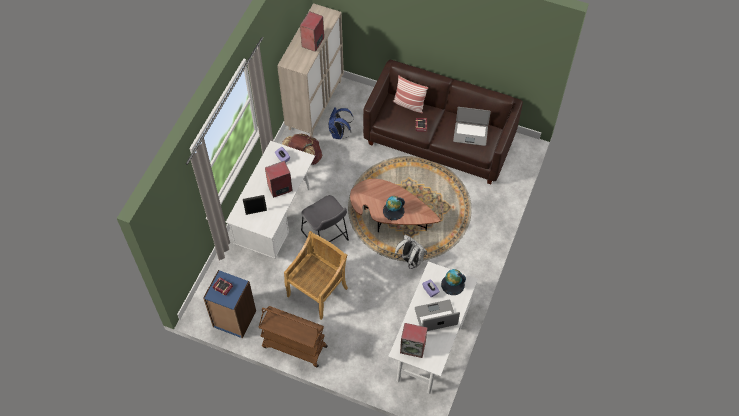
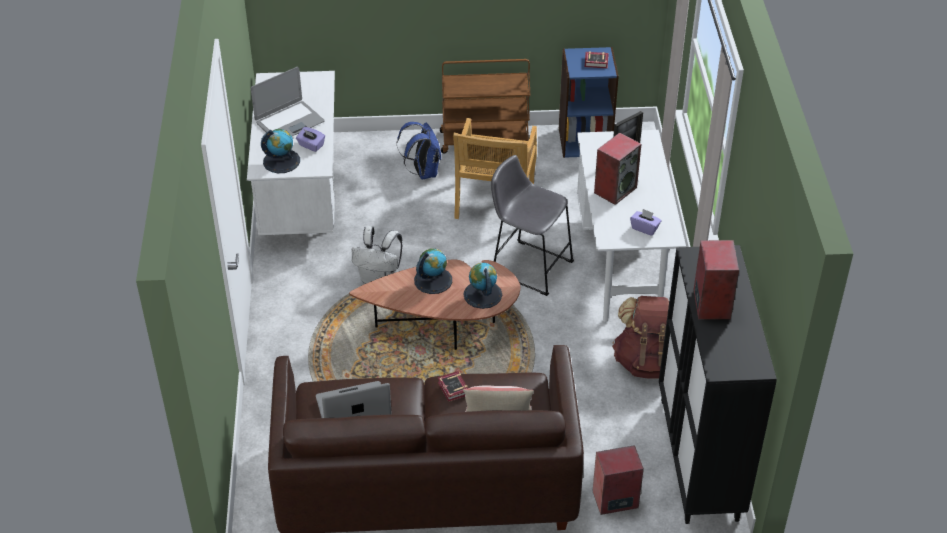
camera: 155 degrees right, 15 degrees down
(315, 104) = (699, 458): beige cabinet -> black cabinet
(339, 133) = (617, 423): blue backpack -> blue backpack (423, 172)
(373, 192) = (482, 294): none -> globe
(413, 347) = (305, 86): speaker -> speaker (614, 500)

